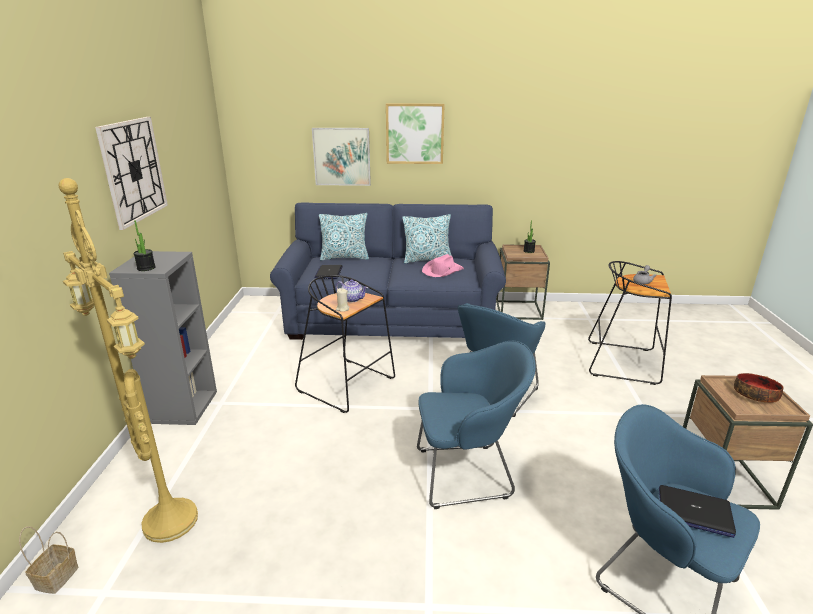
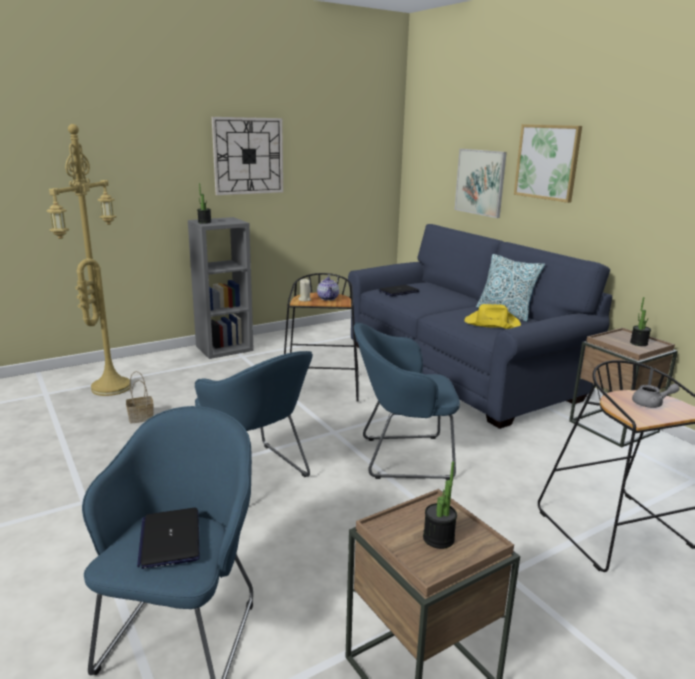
camera: 55 degrees right, 5 degrees down
(57, 576) = (51, 378): basket -> basket (142, 417)
(344, 257) = (441, 288): pillow -> none
(442, 271) = (491, 323): pink hat -> yellow hat
(755, 395) = (438, 538): bowl -> potted plant

